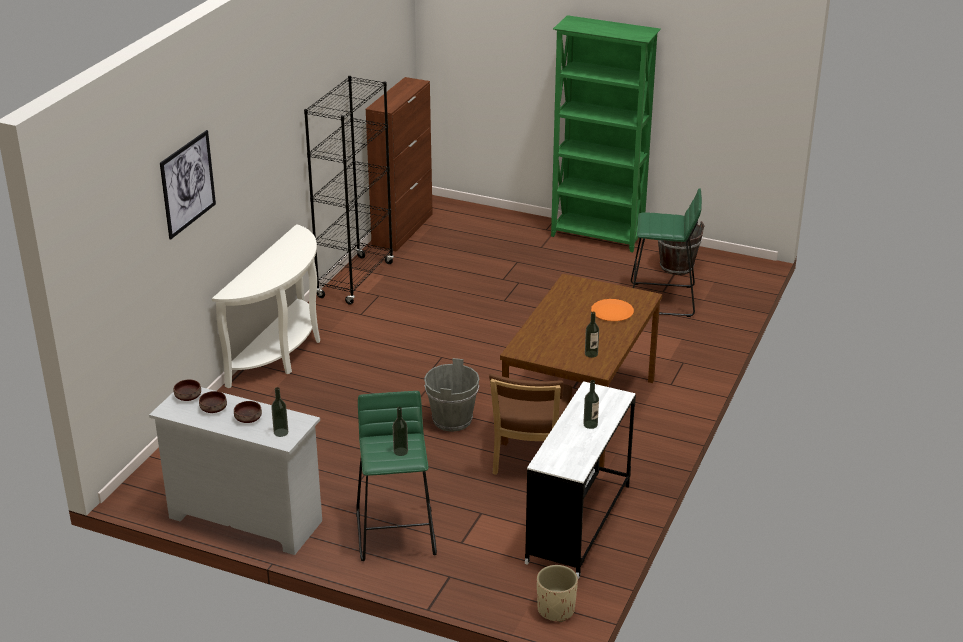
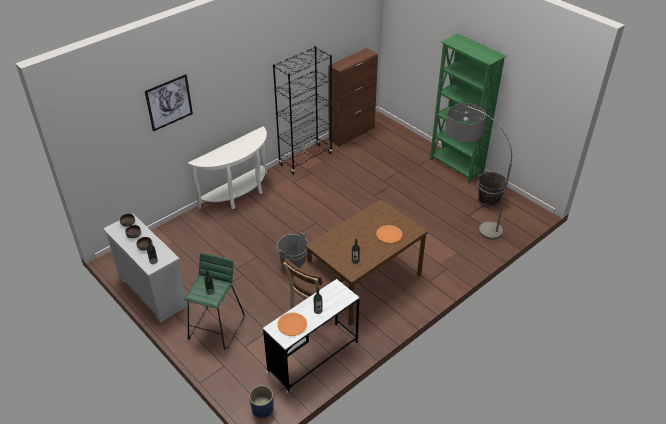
camera: 25 degrees right, 10 degrees up
(555, 610) = (262, 409): beige planter -> blue planter
(568, 451) = (292, 325): none -> orange plate
(662, 300) = (464, 221): green stool -> floor lamp

